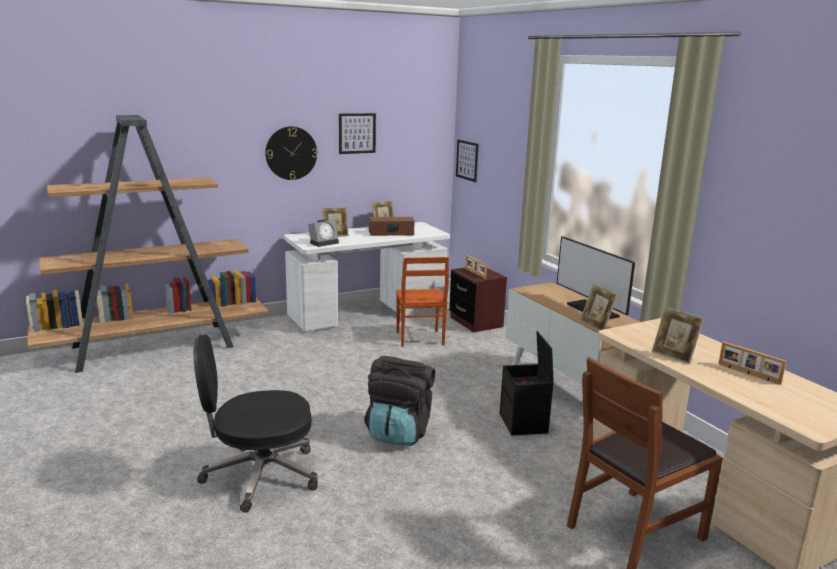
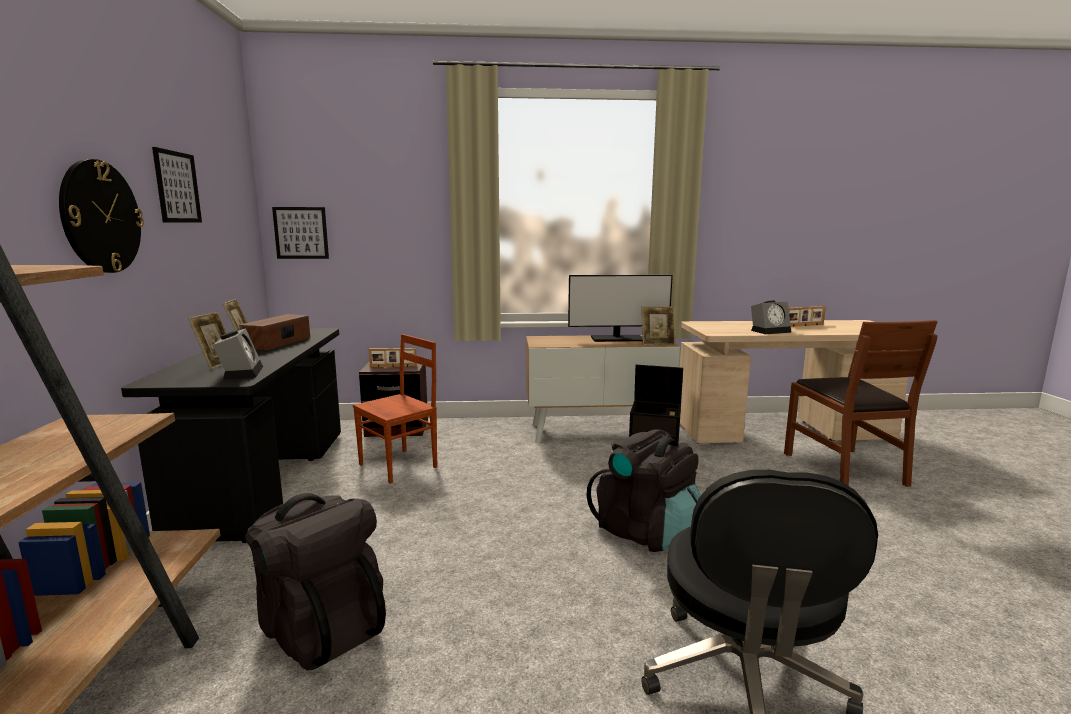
camera: 65 degrees left, 5 degrees down
(251, 366) = (321, 627): none -> black backpack
(367, 313) = (267, 480): white desk -> black desk
(419, 338) = (400, 466): brown chair -> brown chair turned 60 degrees counterclockwise
(674, 356) = (770, 331): picture frame -> alarm clock

